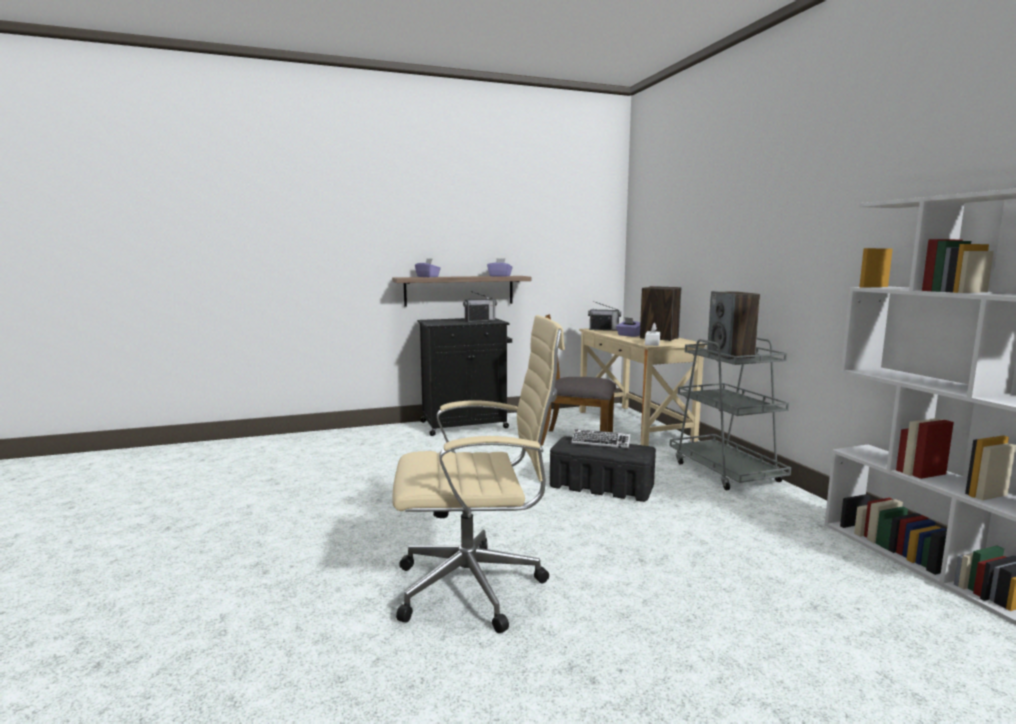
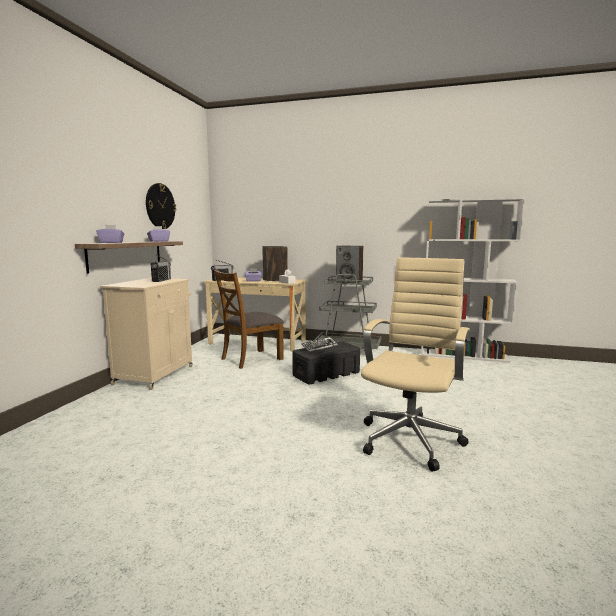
camera: 55 degrees left, 0 degrees up
(465, 425) = (155, 374): black cabinet -> beige cabinet
(520, 234) = (160, 206): none -> wall clock

